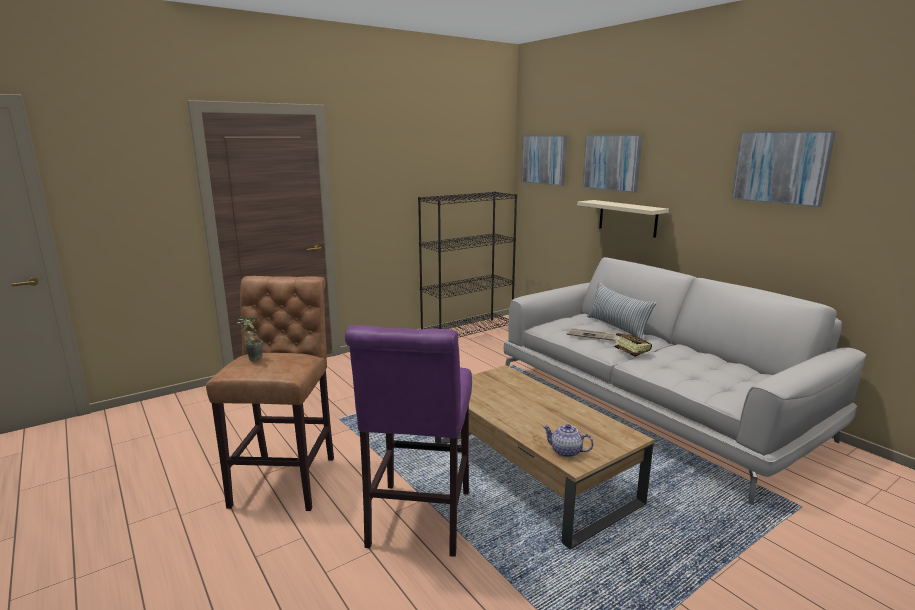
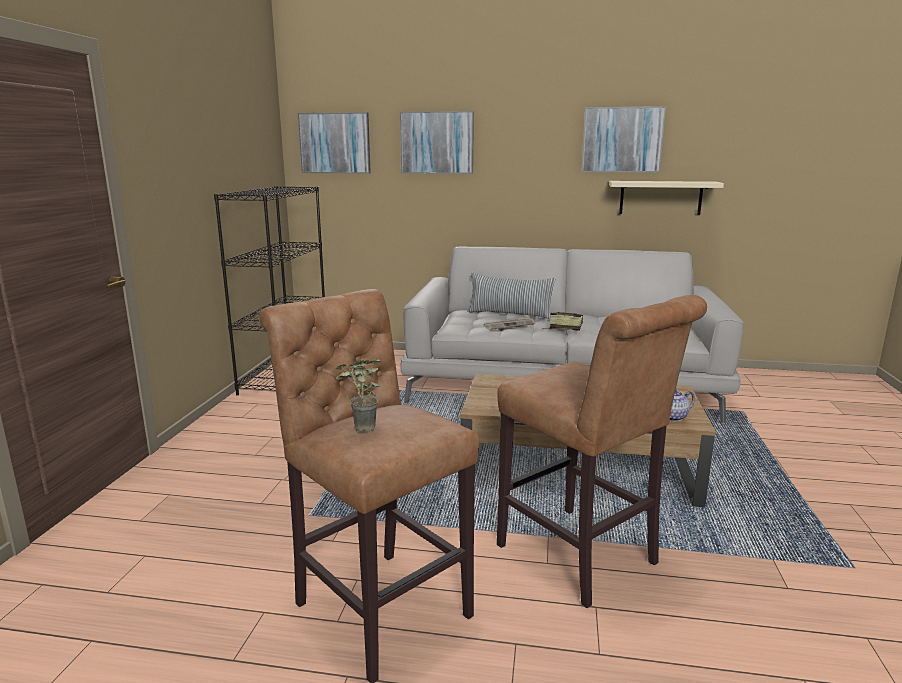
camera: 45 degrees left, 0 degrees up
(417, 523) = (582, 559): purple stool -> brown stool
(627, 218) = (464, 202): beige shelf -> beige shelf (660, 197)

